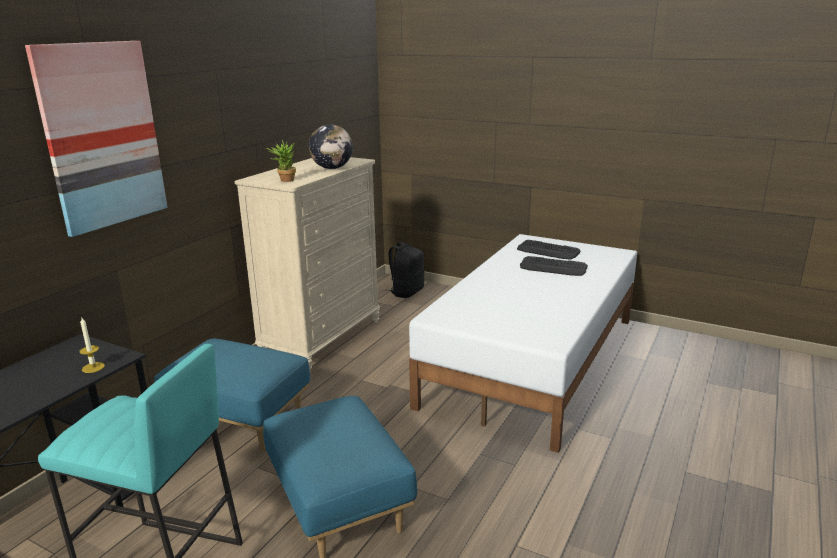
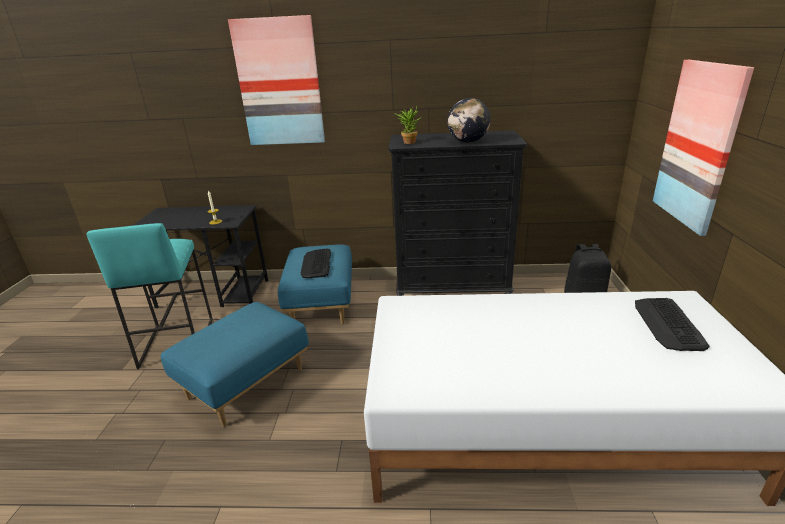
camera: 65 degrees right, 5 degrees up
(322, 338) = (452, 290): beige dresser -> black dresser
(476, 137) = (698, 145): none -> picture
(553, 267) = (615, 341): keyboard -> keyboard (316, 264)

